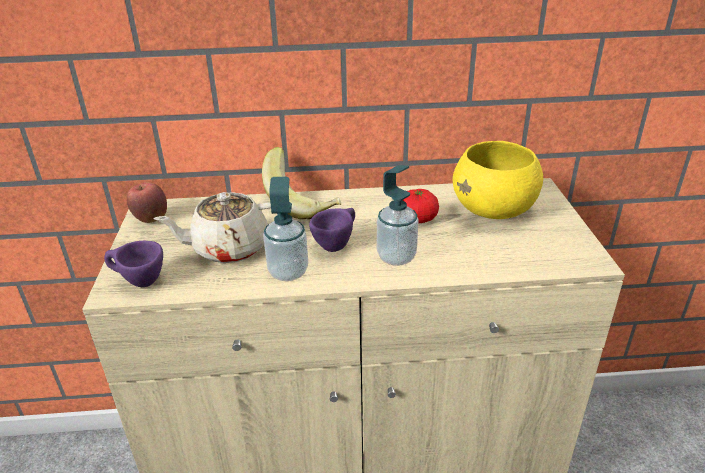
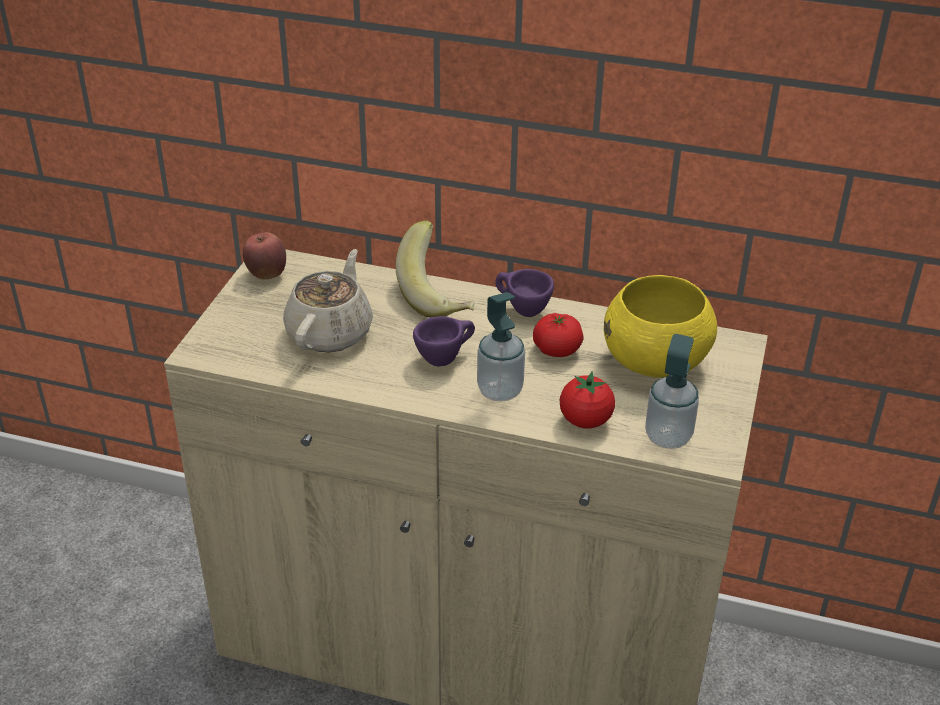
camera: 20 degrees right, 5 degrees up
(138, 282) = (225, 348): purple cup -> purple cup (521, 310)
(229, 248) = (330, 332): beige teapot -> beige teapot turned 105 degrees clockwise
(288, 272) = (376, 377): soap dispenser -> soap dispenser (668, 437)
(478, 262) = (585, 421): none -> tomato

